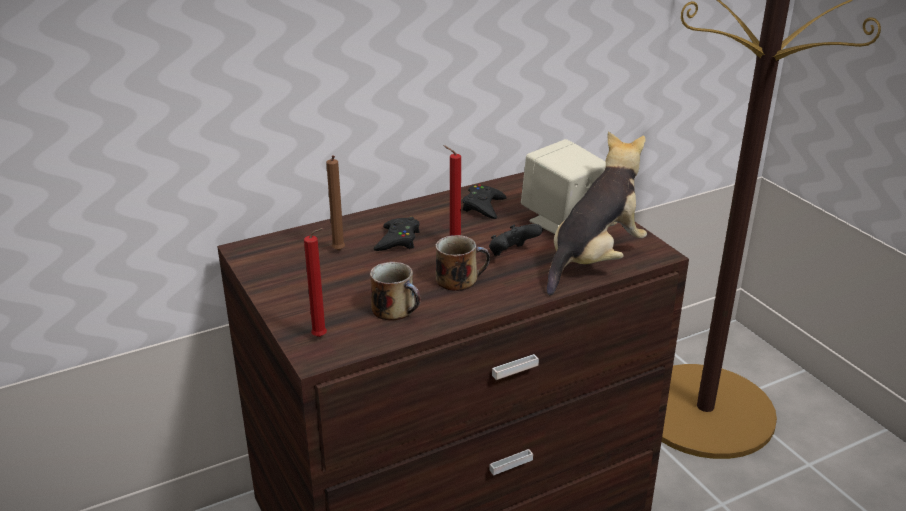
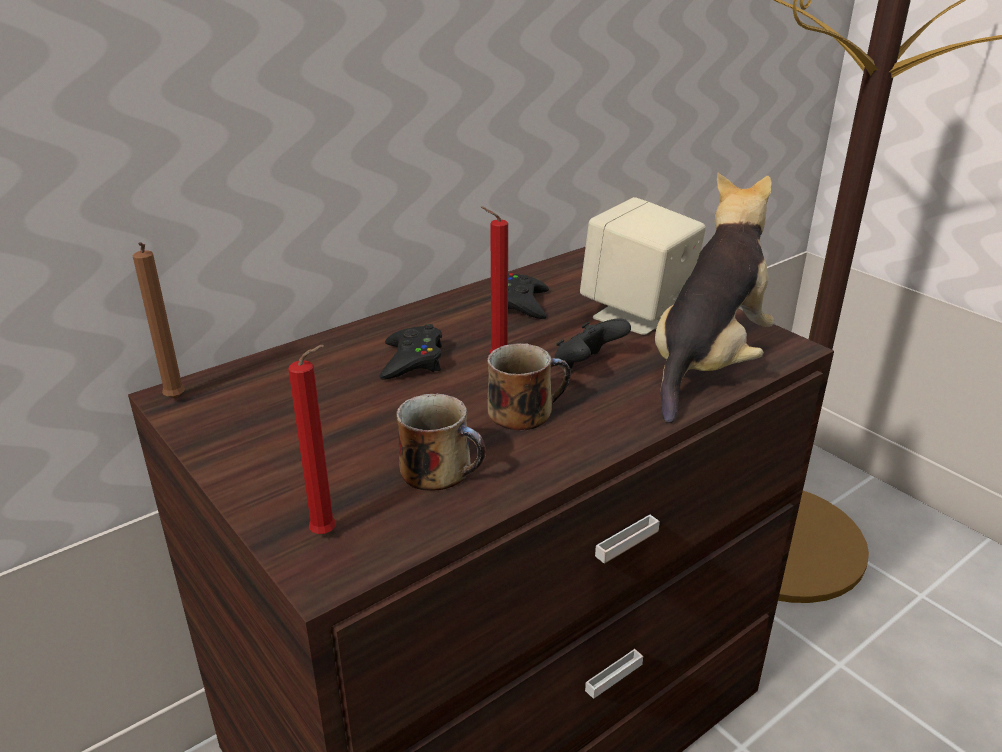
camera: 10 degrees left, 0 degrees up
(338, 251) = (325, 386): brown candle -> brown candle (175, 400)

